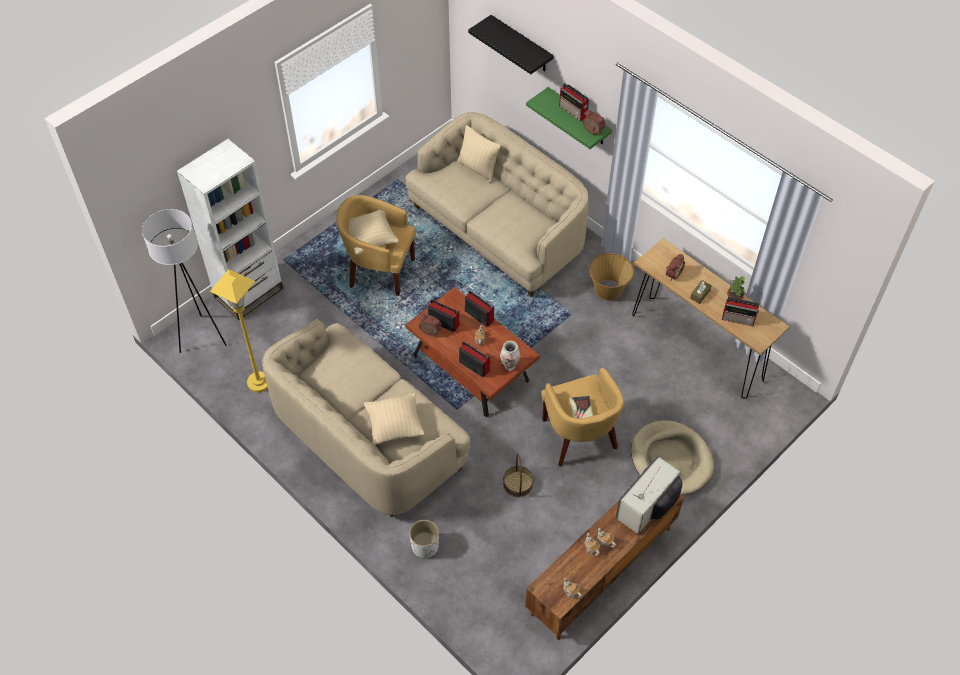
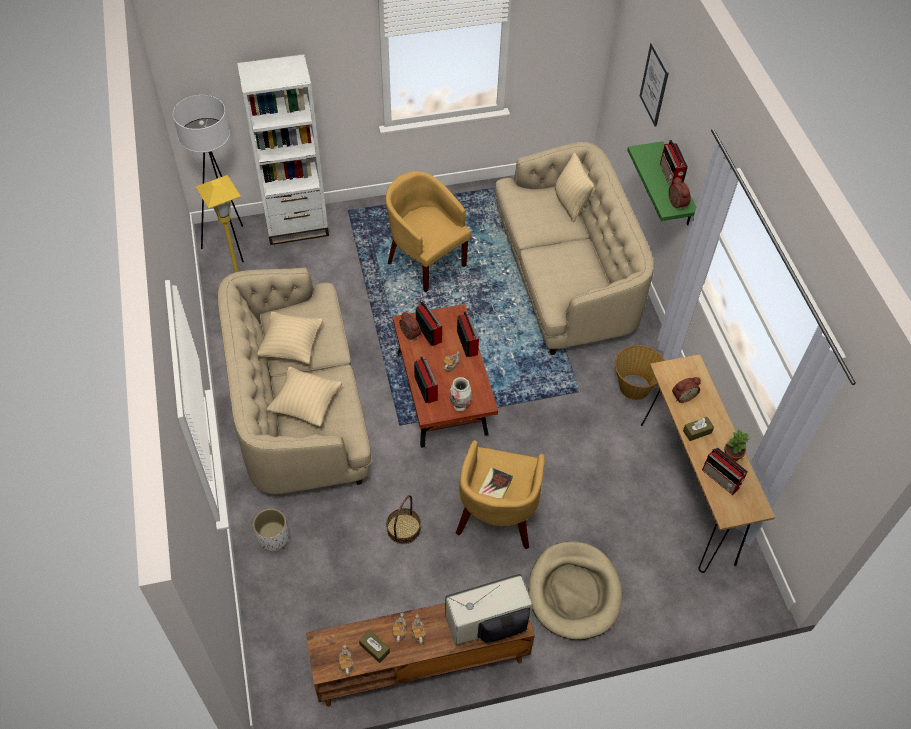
camera: 30 degrees right, 0 degrees up
(371, 240) = (418, 223): beige pillow -> beige pillow (291, 346)
(521, 45) = (654, 84): black shelf -> picture
(583, 569) = (374, 648): none -> brown tissue box

